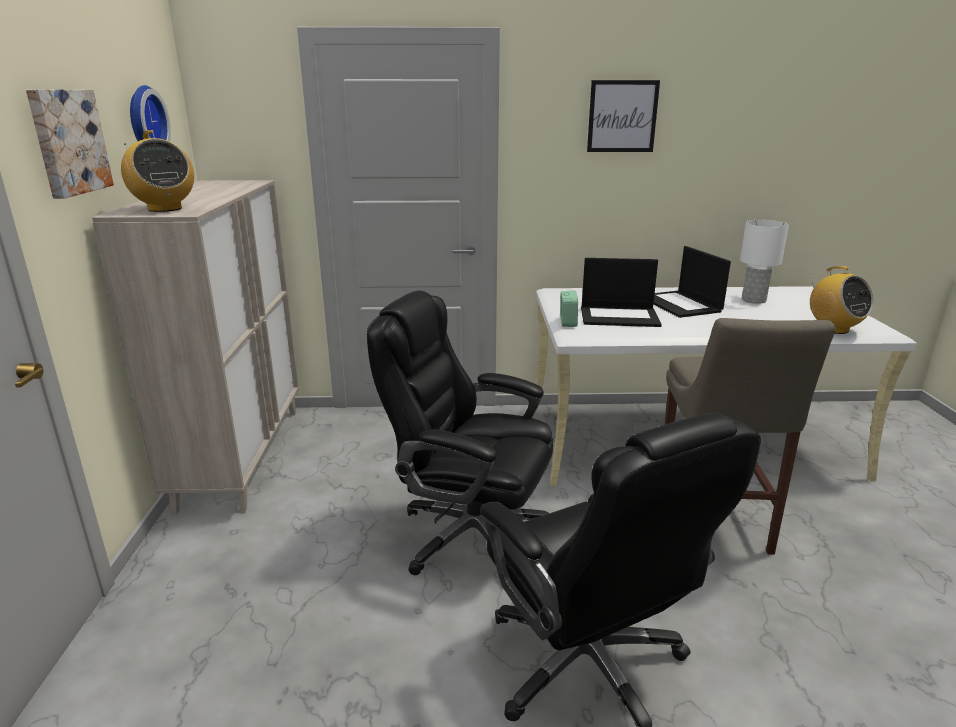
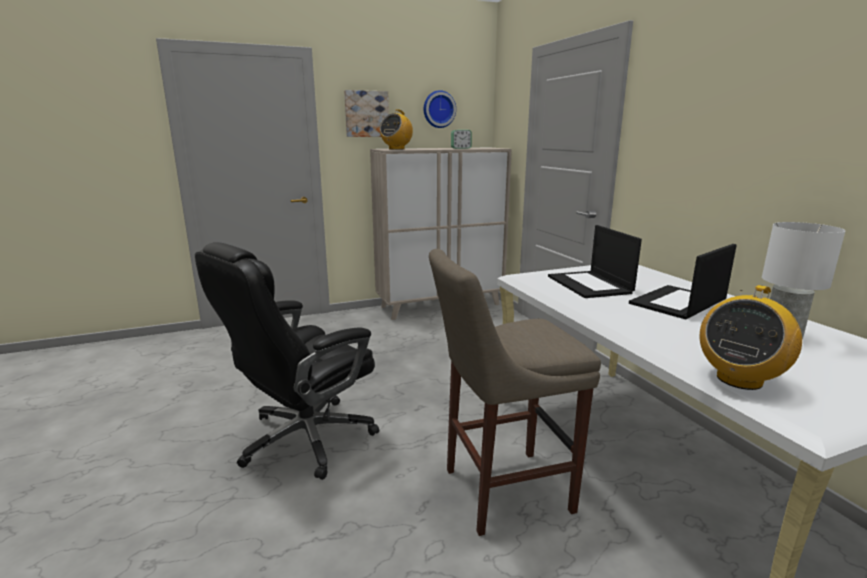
camera: 70 degrees right, 5 degrees down
(470, 535) = (411, 380): black office chair -> none
(568, 323) = (544, 272): alarm clock -> alarm clock (461, 148)
(622, 116) = (720, 91): picture -> none

